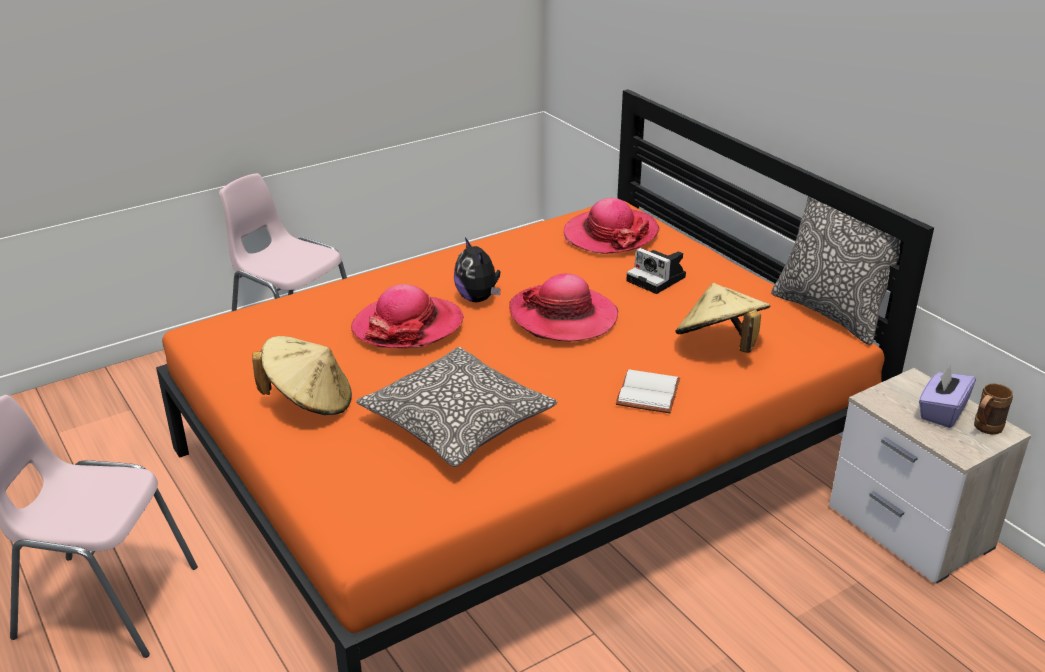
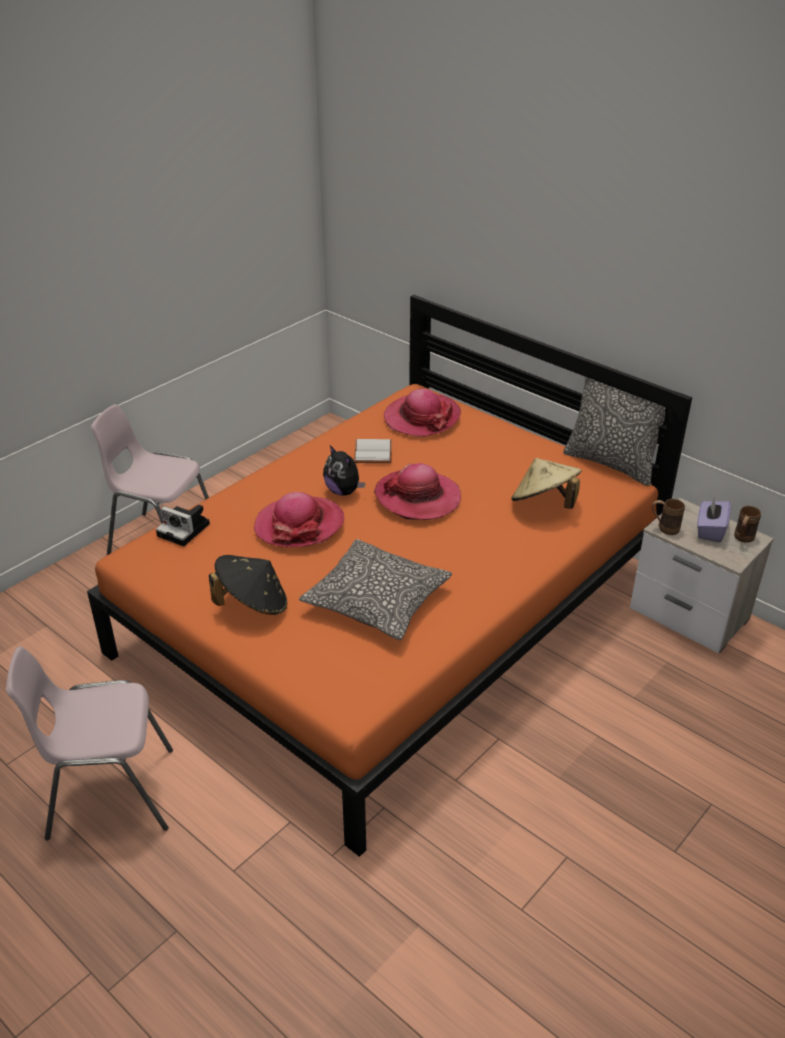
camera: 15 degrees left, 5 degrees up
(309, 402) = (253, 604): beige hat -> black hat
(650, 394) = (509, 553): white book -> white book (374, 453)
(658, 279) = (475, 453): camera -> camera (185, 530)
(877, 400) = (663, 528): none -> brown mug

